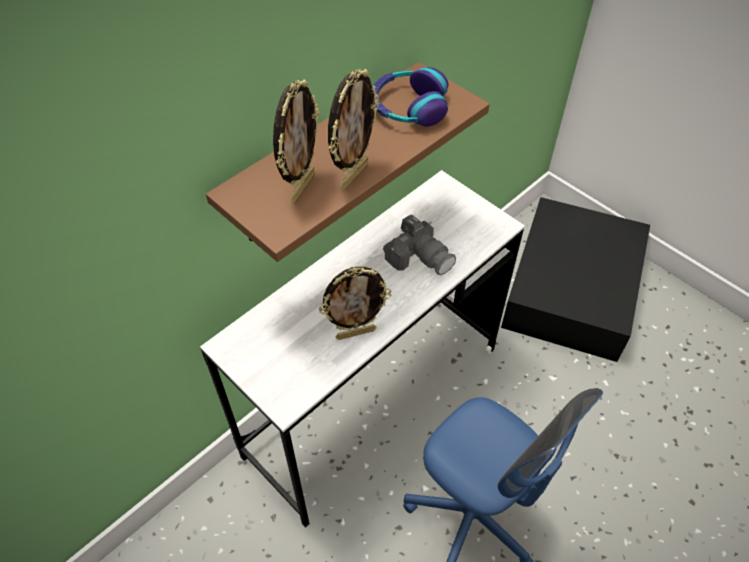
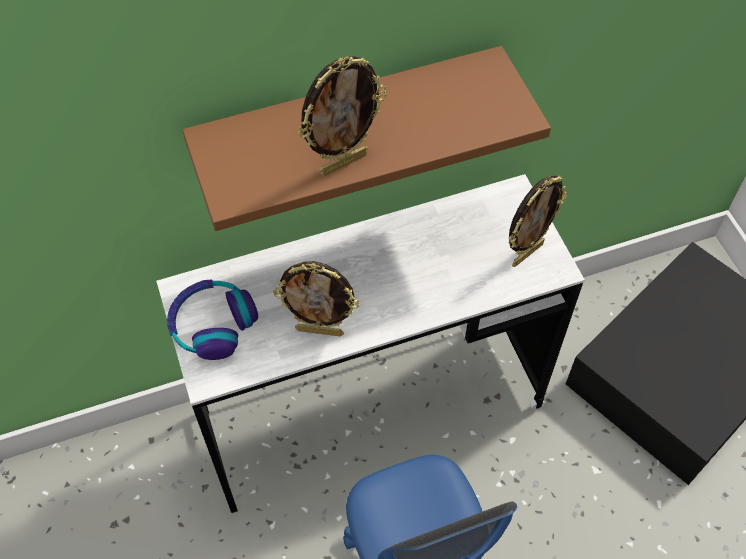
camera: 25 degrees right, 5 degrees up
(301, 187) = (281, 156): picture frame -> picture frame (526, 253)
(408, 107) = (453, 101): headphones -> headphones (212, 324)
(419, 257) = (438, 270): camera -> none

